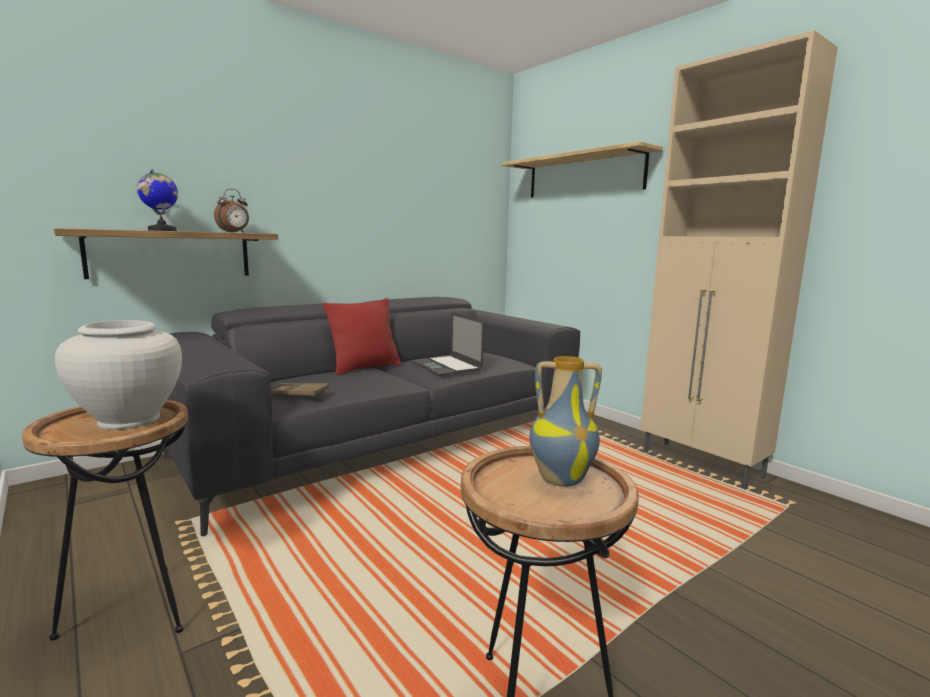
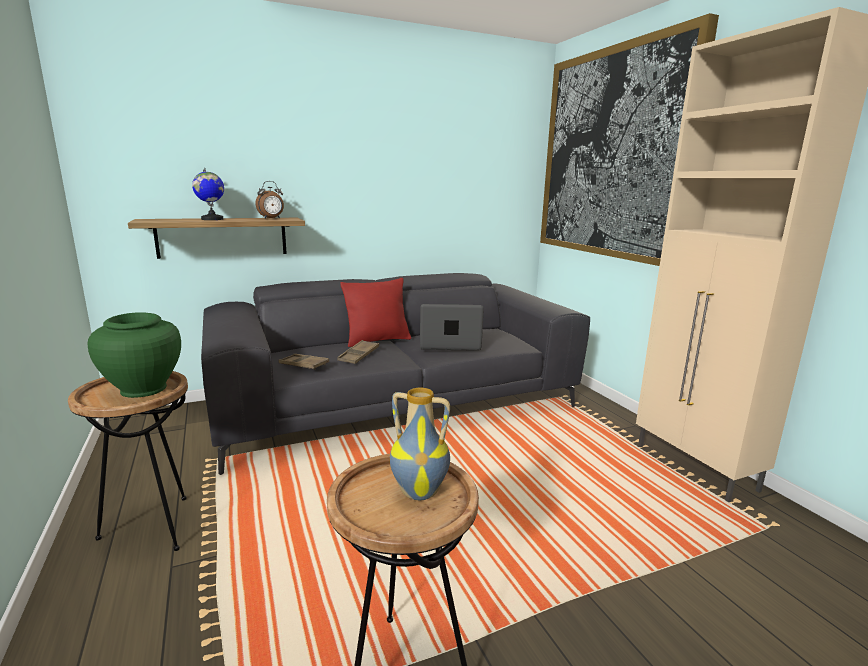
camera: 15 degrees right, 5 degrees up
(129, 420) = (144, 389): white vase -> green vase
(355, 381) = (359, 355): none -> brown tray
(446, 365) = (449, 344): laptop -> laptop turned 105 degrees clockwise
(584, 175) = (613, 154): shelf -> picture

